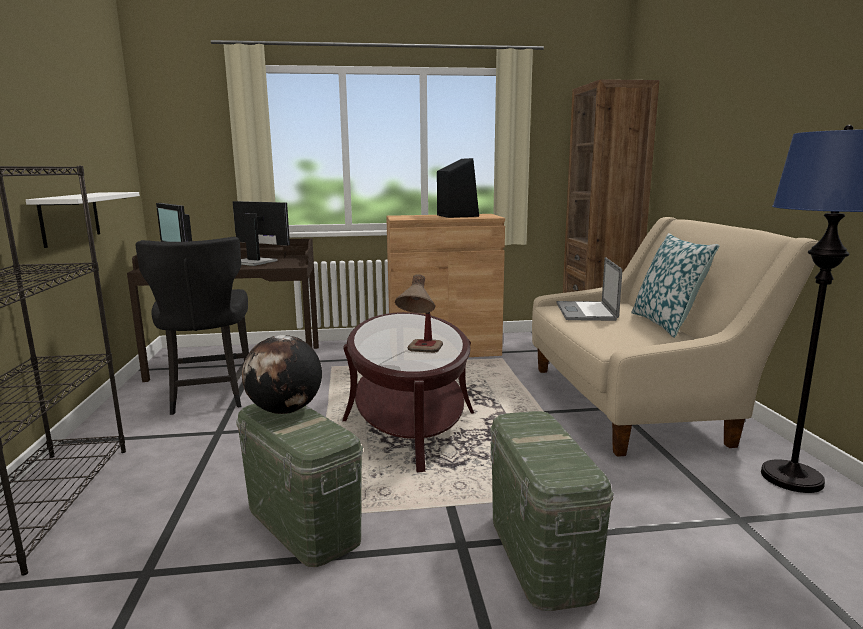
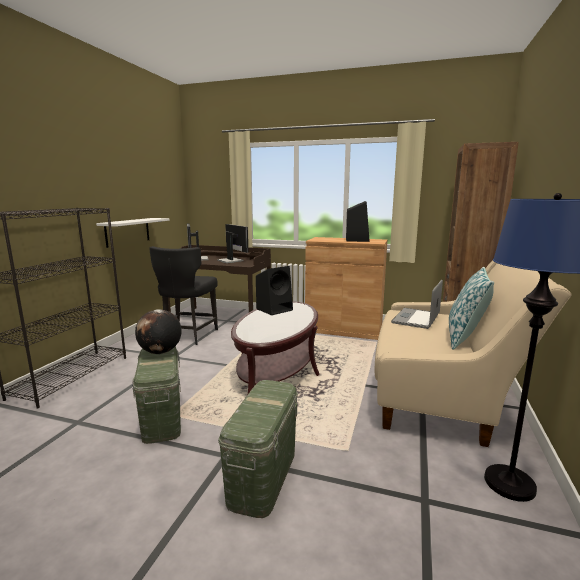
camera: 25 degrees right, 0 degrees up
(384, 325) = (275, 309): none -> black speaker
(421, 353) = (270, 331): table lamp -> none

